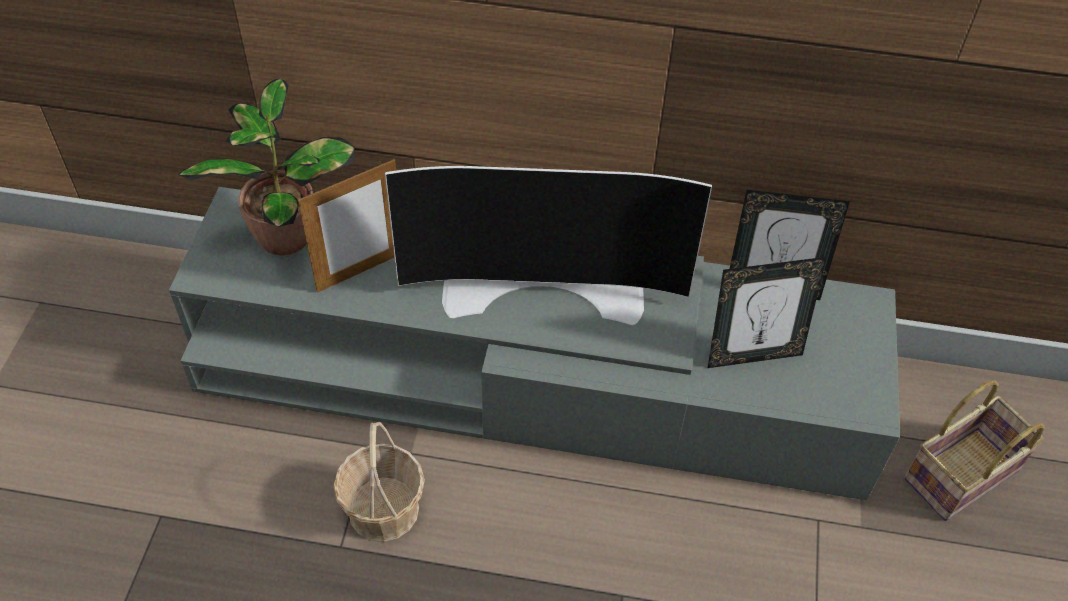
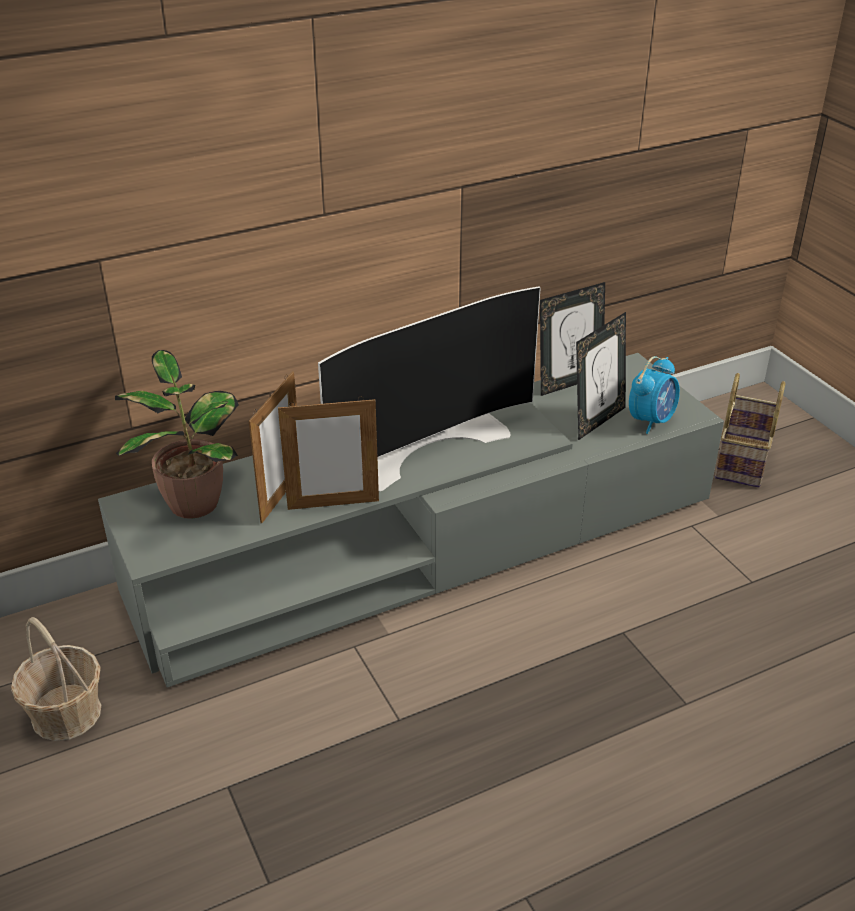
camera: 35 degrees left, 15 degrees down
(383, 510) = (406, 679): basket -> basket (66, 714)
(394, 308) = (333, 504): none -> picture frame
(814, 389) = (651, 420): none -> alarm clock

